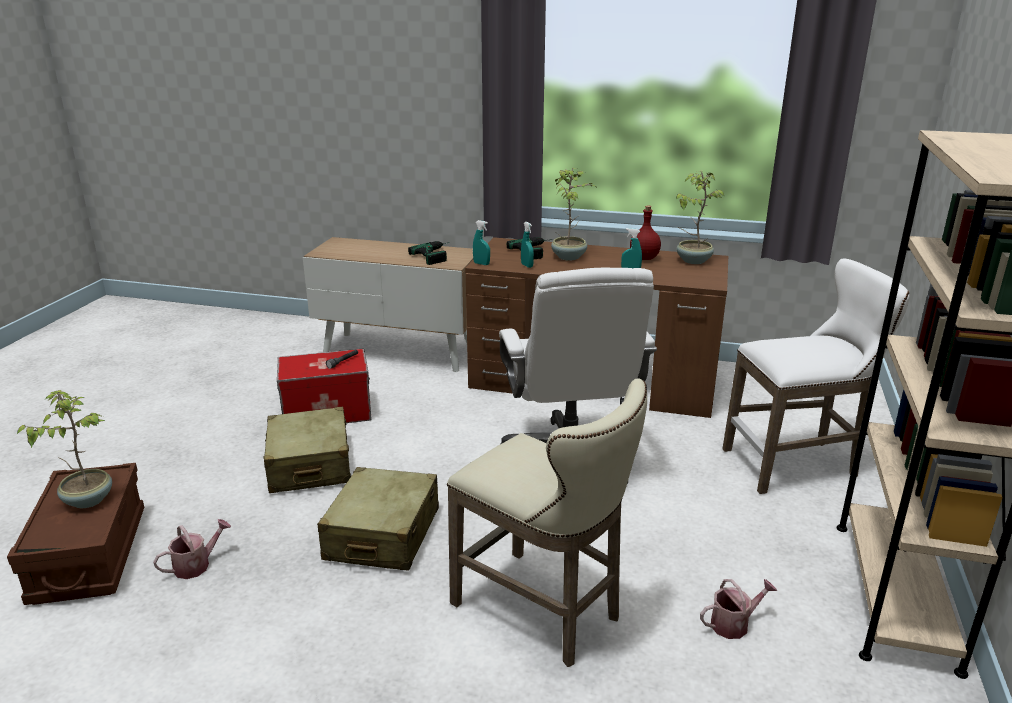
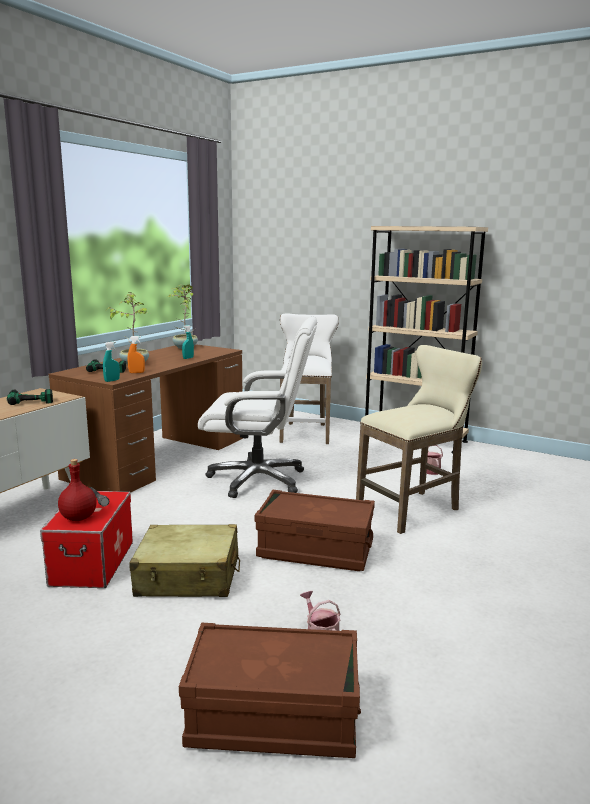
camera: 75 degrees left, 10 degrees down
(87, 499) = (260, 653): potted plant -> none
(382, 535) = (315, 550): beige suitcase -> brown storage box
(527, 266) = (136, 372): turquoise spray bottle -> orange spray bottle
(644, 258) = (165, 353): red bottle -> red bottle (79, 518)

